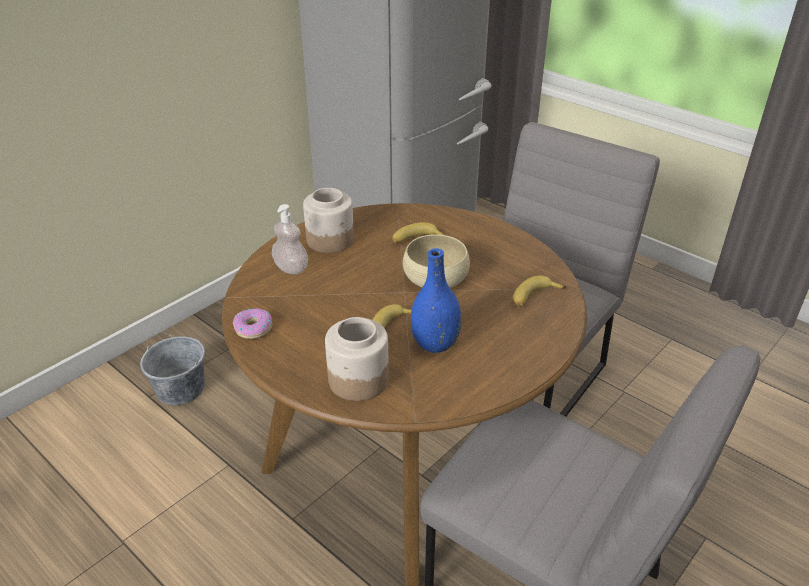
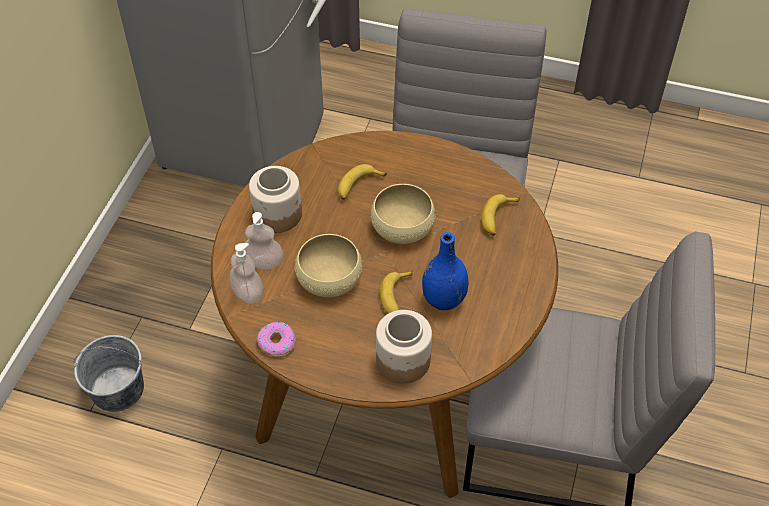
camera: 25 degrees left, 15 degrees up
(259, 285) = (247, 293): none -> soap dispenser
(339, 296) = (329, 278): none -> beige bowl

